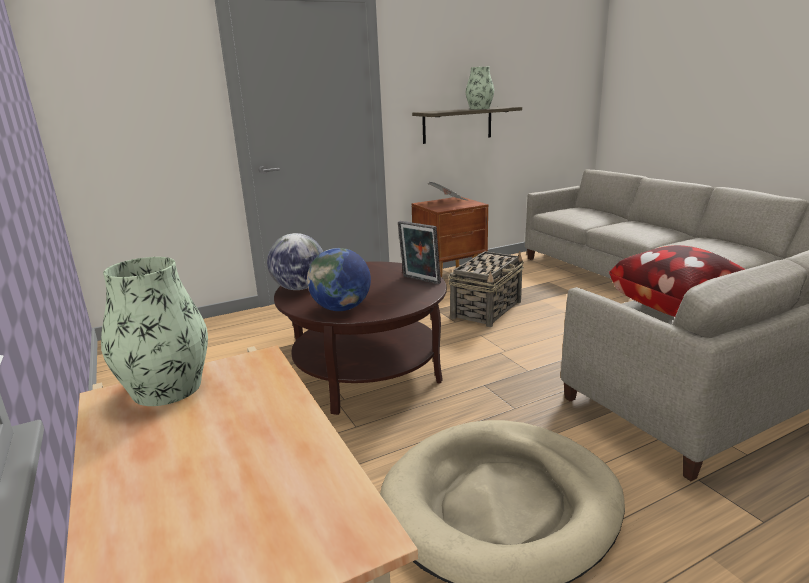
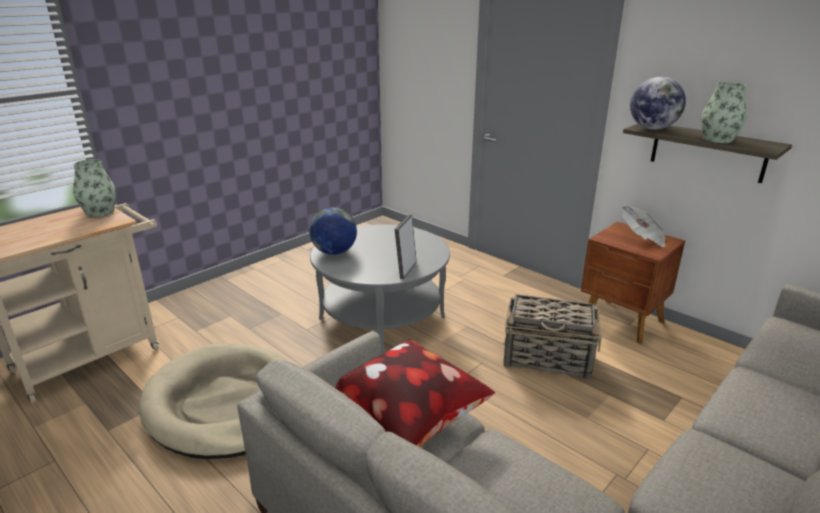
camera: 70 degrees right, 5 degrees up
(299, 288) = (369, 231): globe -> globe (652, 128)
(367, 372) = (382, 317): brown coffee table -> grey coffee table

